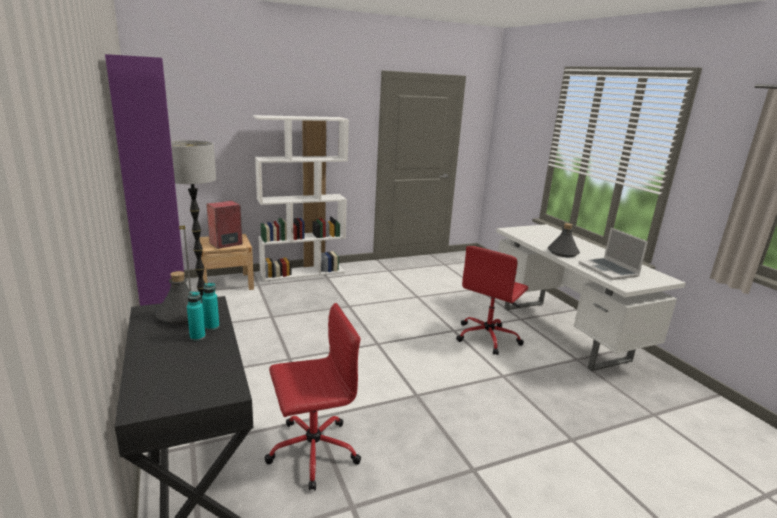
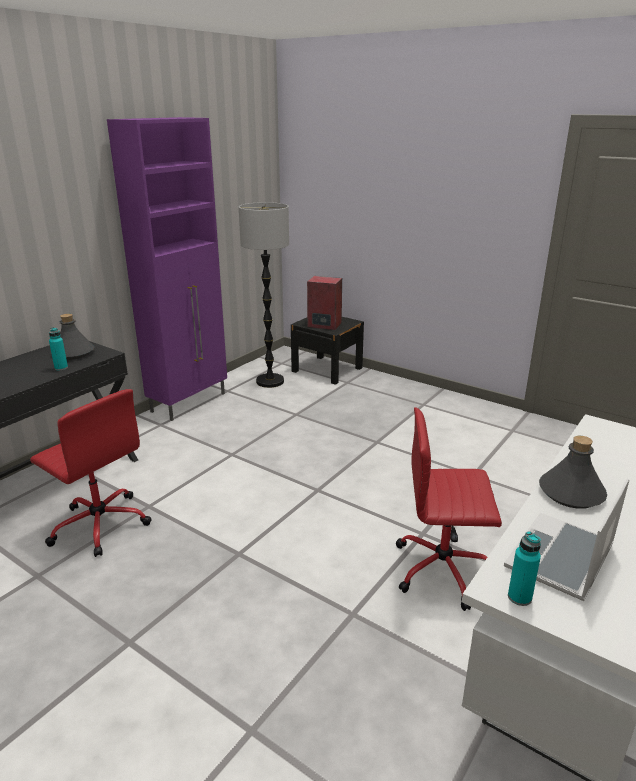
camera: 60 degrees right, 5 degrees up
(197, 337) = (40, 370): turquoise bottle -> turquoise bottle (519, 597)
(226, 283) = (327, 369): beige nightstand -> black nightstand
(303, 272) = (411, 389): white bookcase -> none

